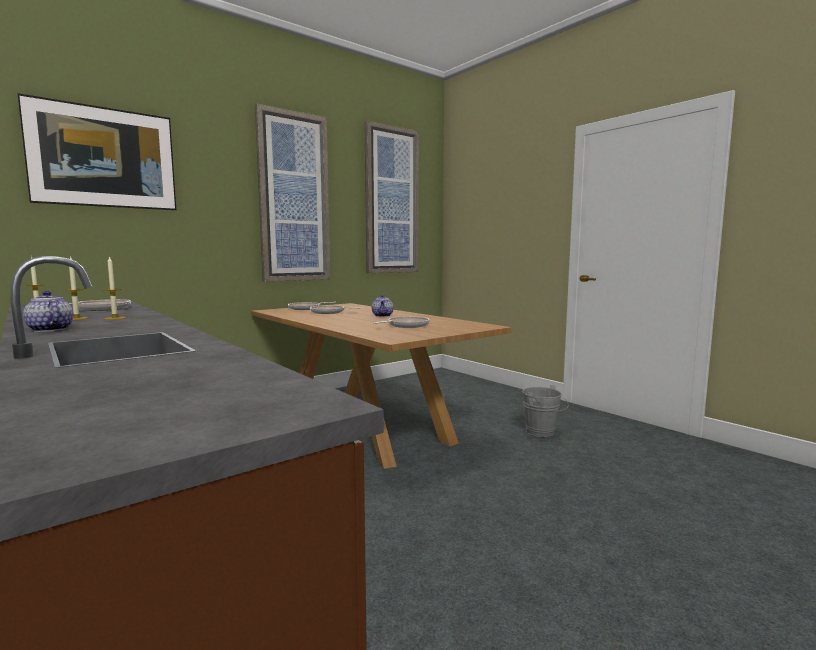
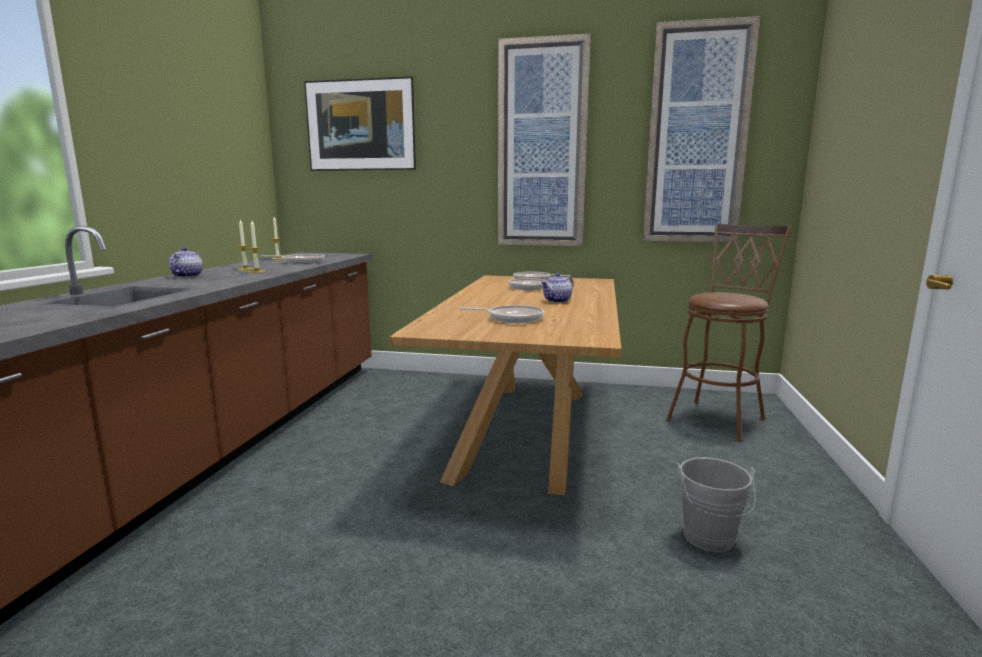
camera: 50 degrees right, 5 degrees up
(441, 384) = (719, 417): none -> brown stool

